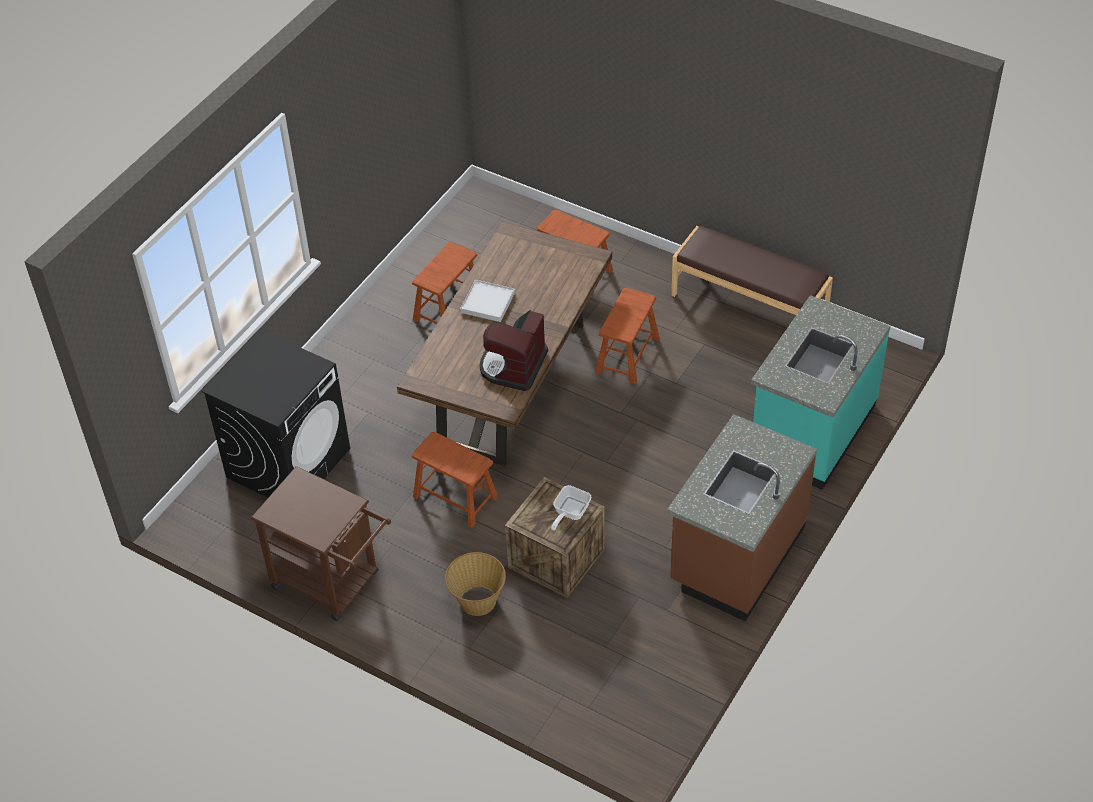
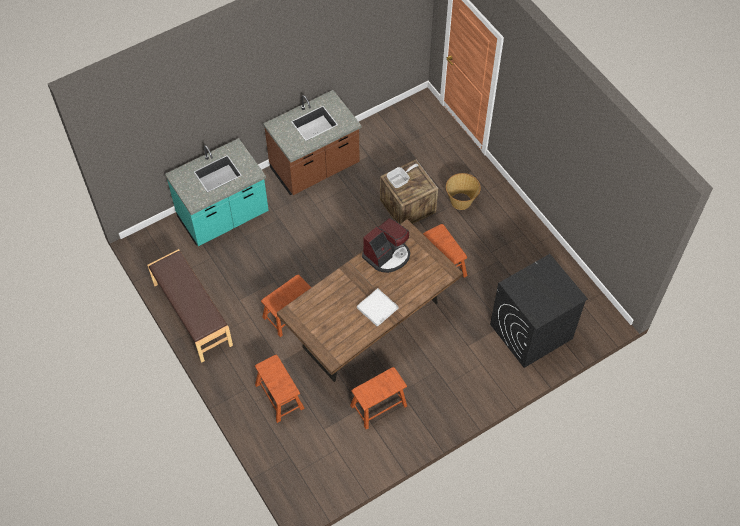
camera: 155 degrees left, 10 degrees up
(333, 583) = (533, 243): brown cart -> none

